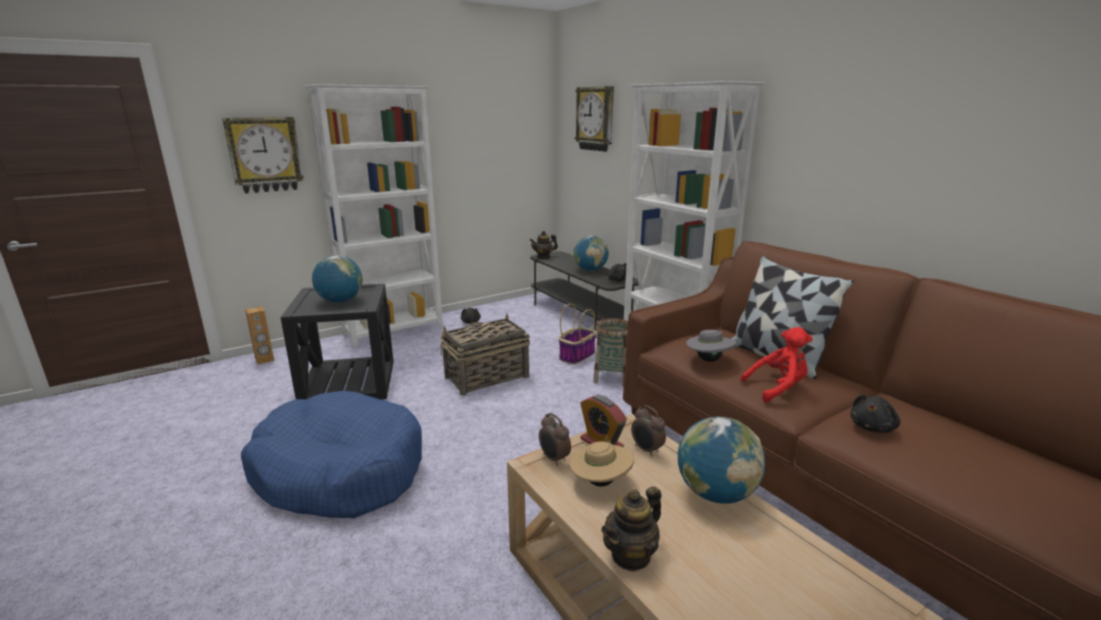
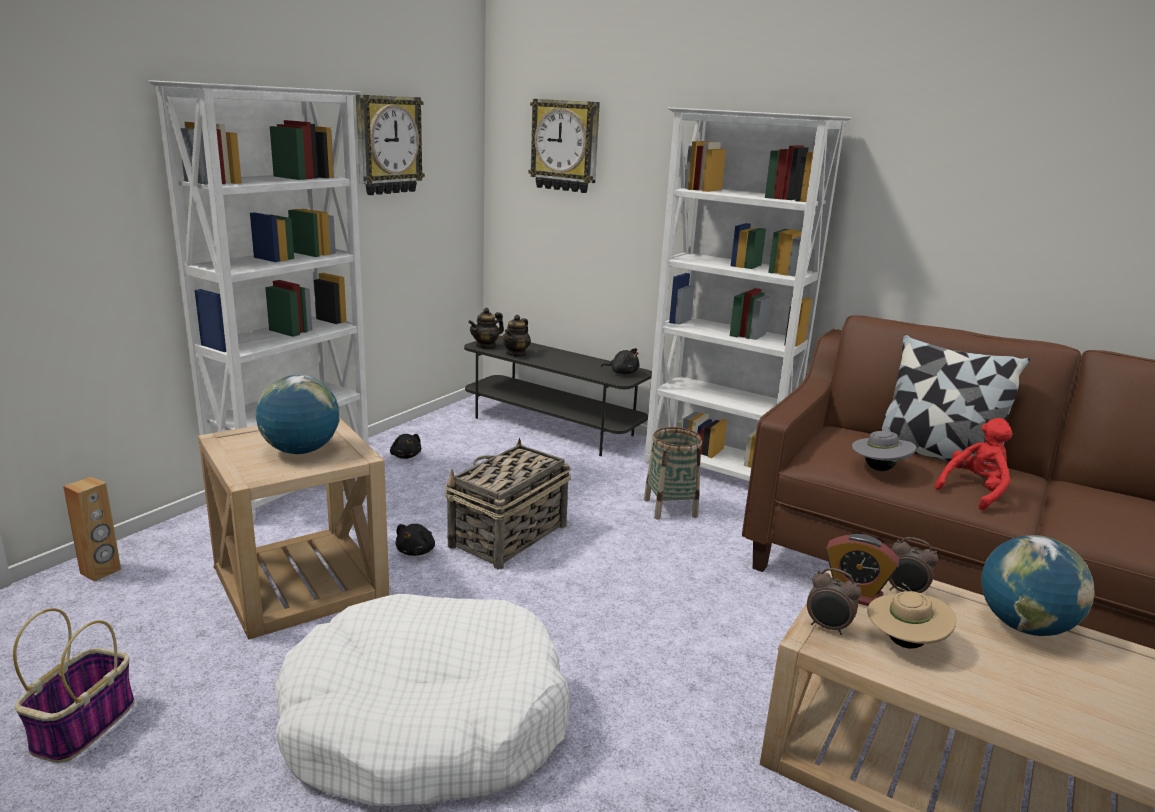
camera: 25 degrees left, 0 degrees up
(265, 155) = (83, 203): wall clock -> wall clock (387, 145)
(339, 471) = (425, 723): blue dog bed -> white dog bed
(349, 382) = (300, 582): black side table -> beige side table
(577, 356) = (601, 485): basket -> basket (84, 725)
(590, 270) = (572, 361): globe -> none
(631, 555) = (1028, 718): teapot -> teapot (516, 354)
(872, 427) = (1102, 520): black plush toy -> black plush toy (416, 551)

